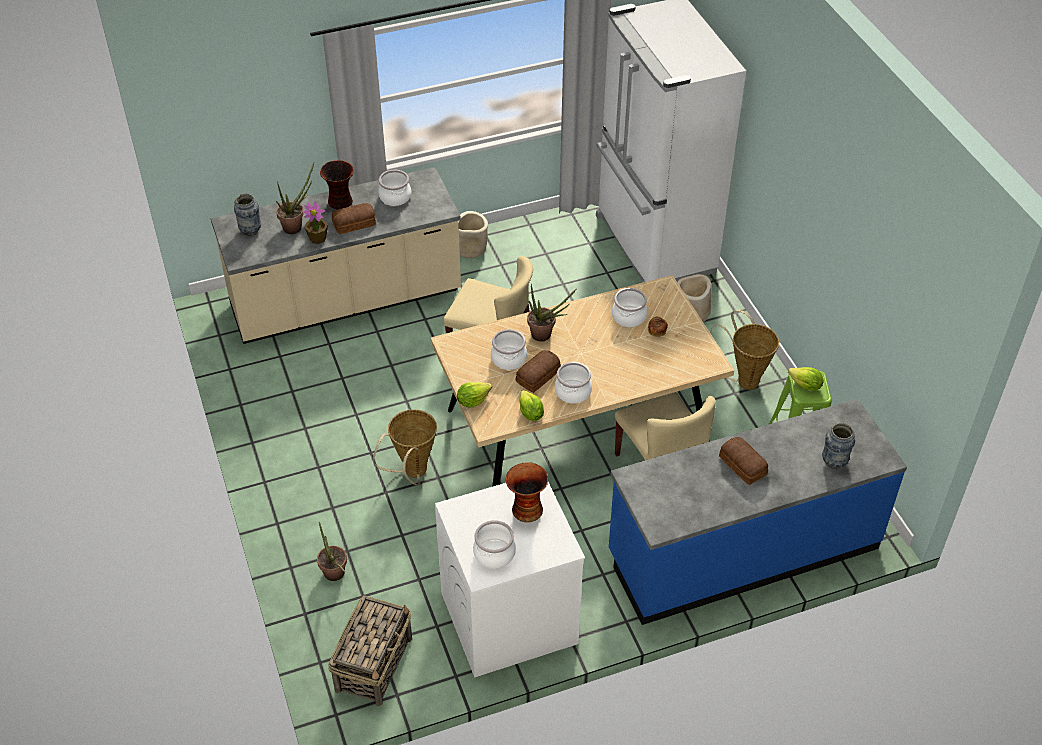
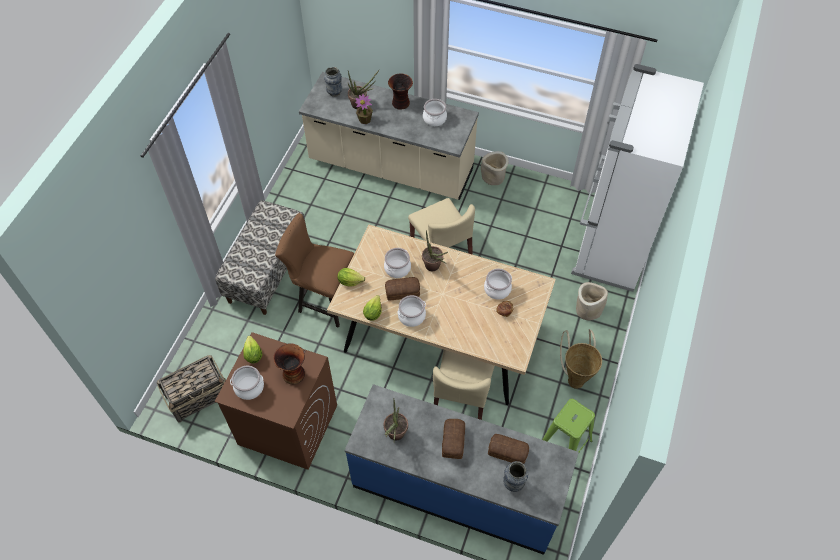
camera: 40 degrees right, 10 degrees up
(314, 487) = (267, 270): none -> bench
(335, 576) = (228, 331): potted plant -> potted plant (395, 436)
(355, 224) = (394, 123): bread -> bread (508, 452)
(412, 474) = (323, 299): basket -> brown chair
(508, 619) = (287, 425): white washing machine -> brown washing machine
(805, 386) = (571, 415): lettuce -> lettuce (253, 355)

